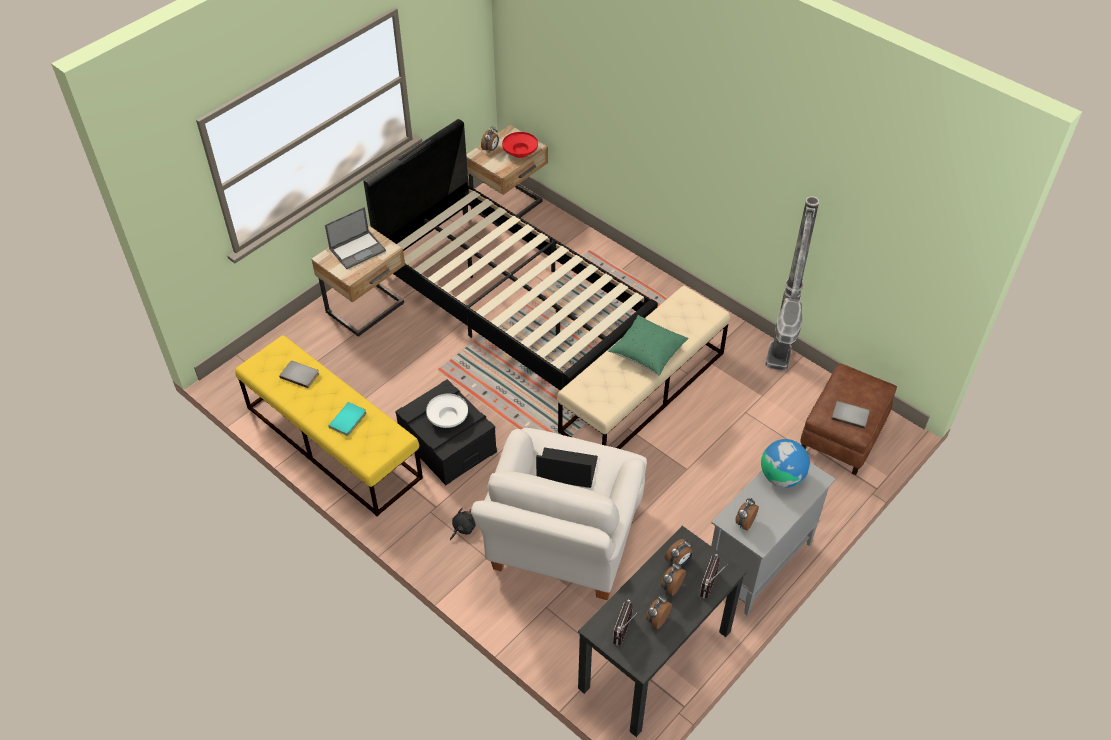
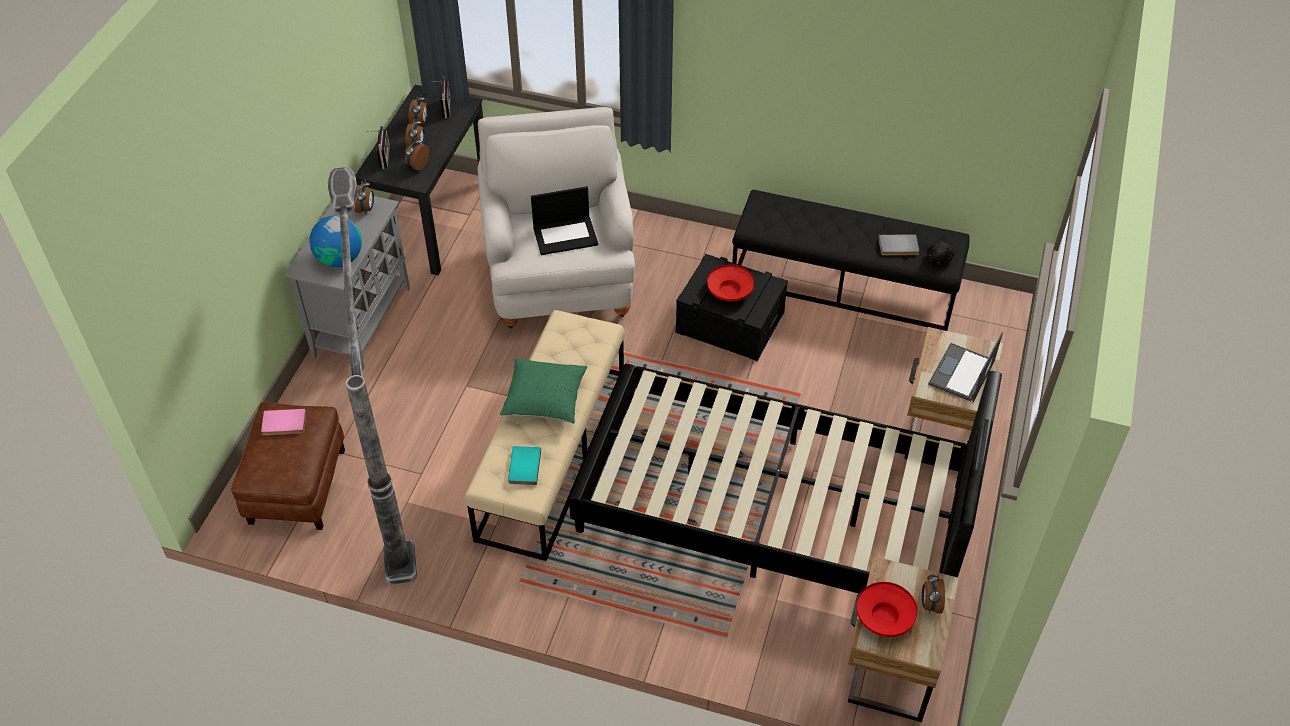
camera: 155 degrees right, 0 degrees up
(332, 442) = (845, 284): yellow bench -> black bench
(349, 420) = (811, 224): turquoise book -> turquoise book (523, 466)
(448, 417) = (730, 292): white bowl -> red bowl
(463, 528) = (661, 257): black plush toy -> black plush toy (939, 258)
(850, 415) = (284, 424): grey book -> pink book

